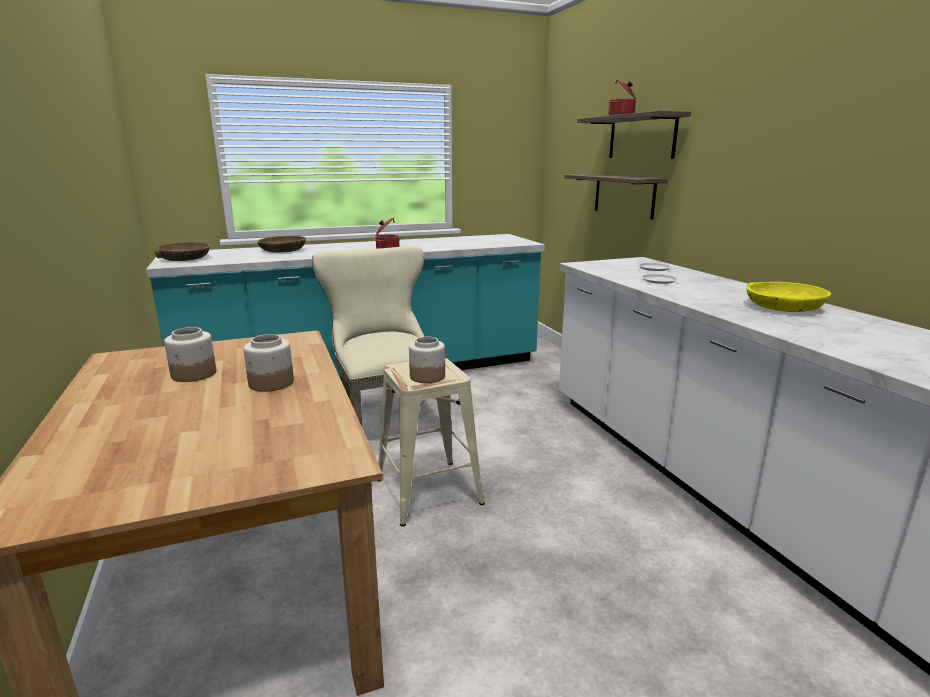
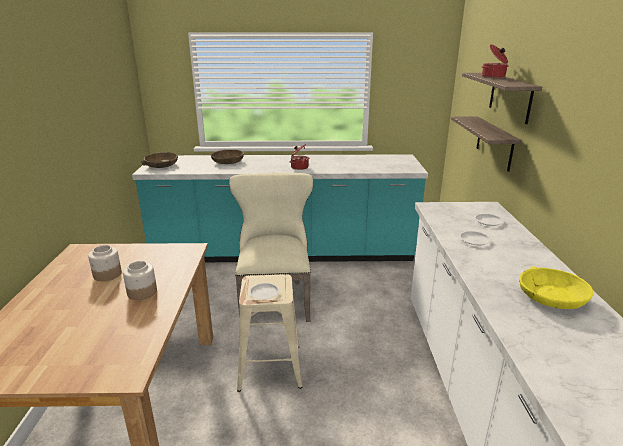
camera: 20 degrees right, 5 degrees up
(427, 376) = (264, 293): jar -> white plate

